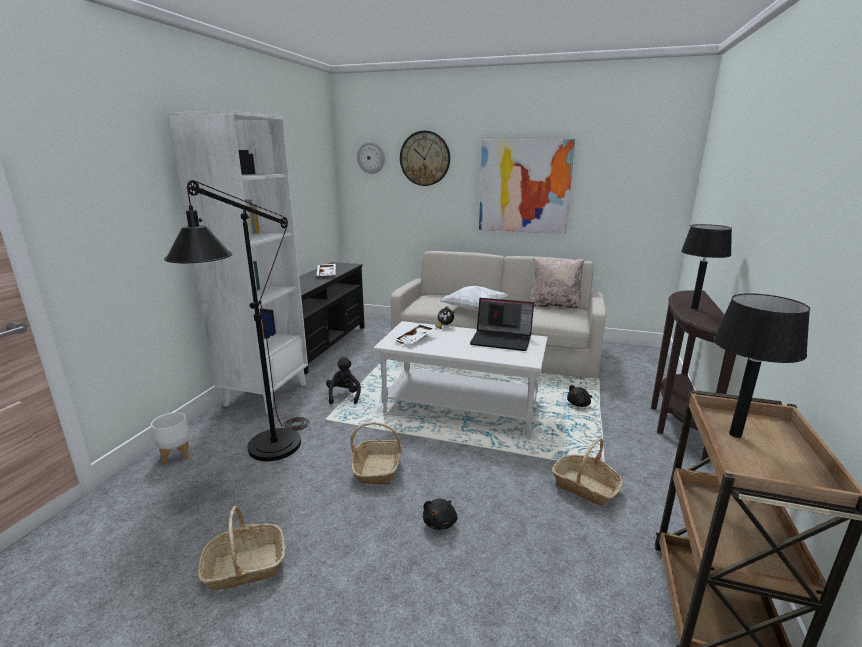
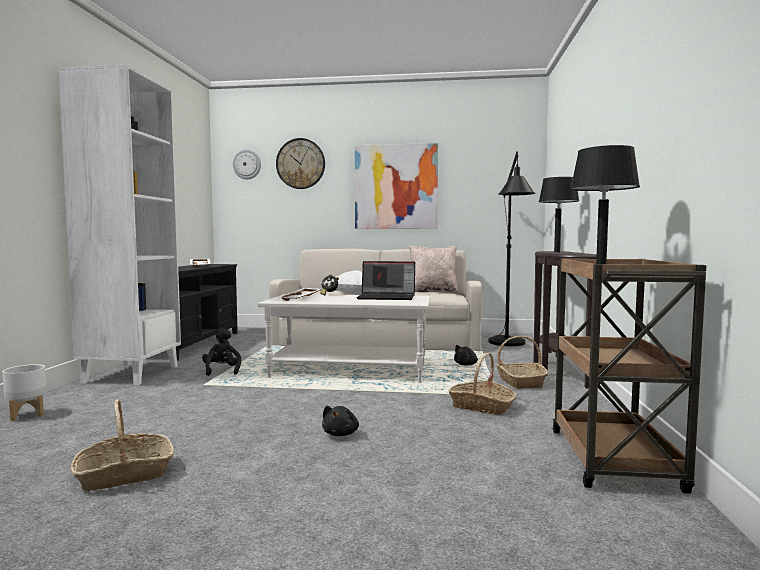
camera: 10 degrees left, 15 degrees down
(265, 454) = (137, 408): black floor lamp -> black floor lamp (508, 344)
(378, 468) = (267, 409): basket -> basket (520, 382)

